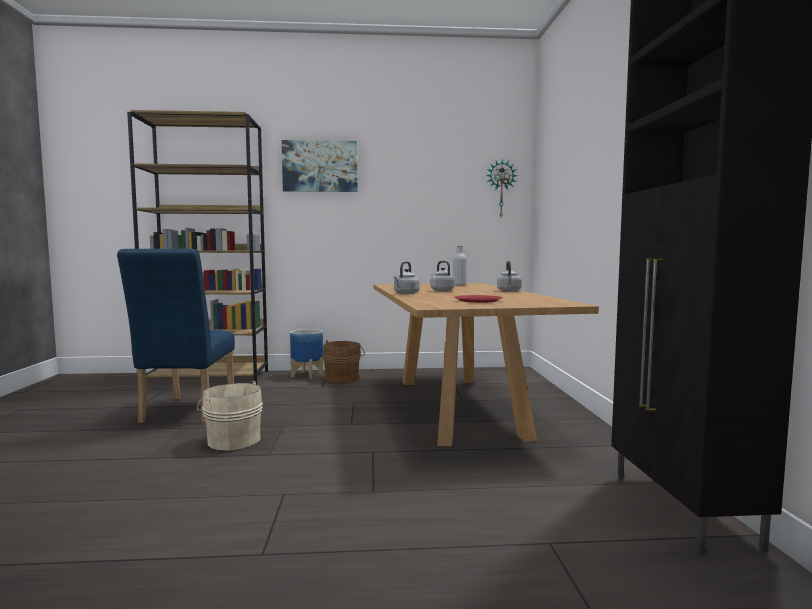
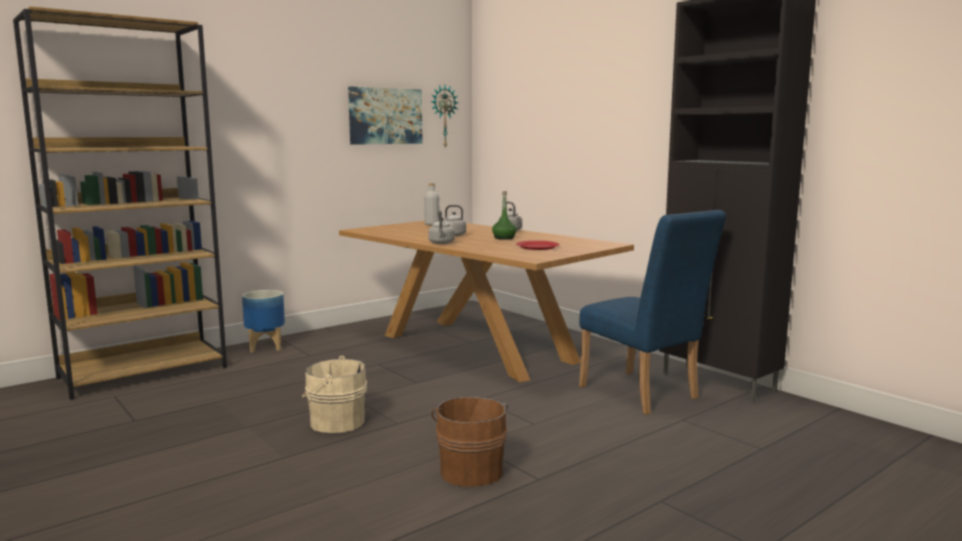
camera: 35 degrees left, 5 degrees up
(185, 412) = (213, 412): blue chair -> blue chair (644, 395)
(320, 166) = (256, 87): picture -> picture (385, 116)
(343, 378) = (314, 343): brown bucket -> brown bucket (471, 470)
(477, 294) = (504, 238): none -> green bottle

